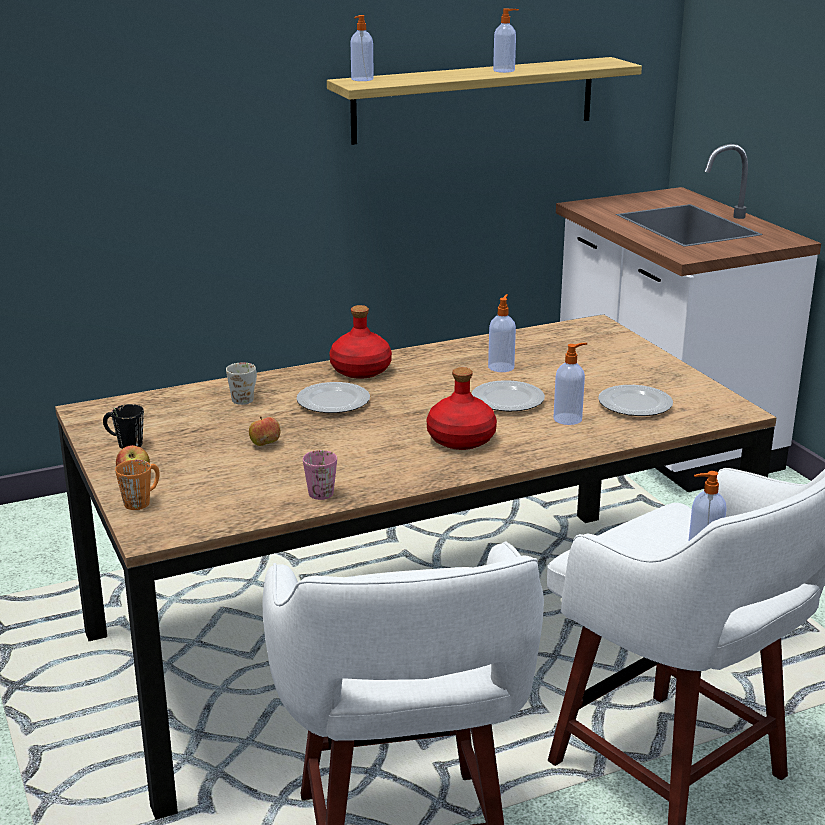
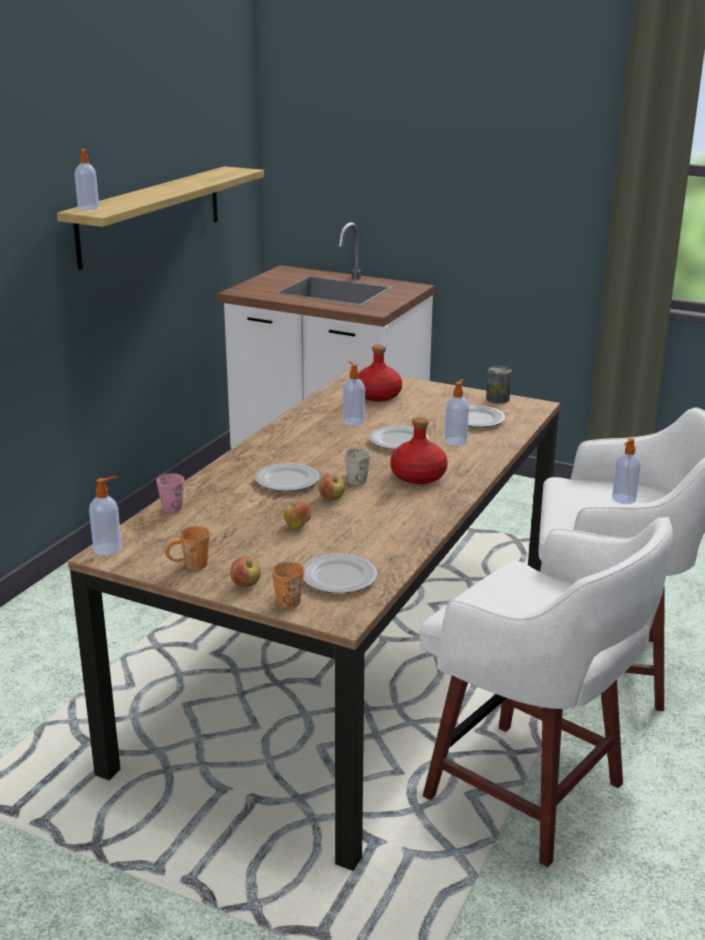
camera: 40 degrees left, 0 degrees up
(124, 443) = (188, 565): black mug -> orange mug
(212, 501) = (339, 578): none -> plate
(246, 397) = (216, 499): white mug -> white mug (355, 478)
(322, 490) = (395, 541): pink mug -> pink mug (169, 506)
(340, 431) = (331, 498): none -> apple
(360, 370) = (262, 453): red bottle -> red bottle (377, 395)
(505, 70) = (180, 186): soap dispenser -> soap dispenser (108, 549)
(704, 391) = (497, 399): none -> can

